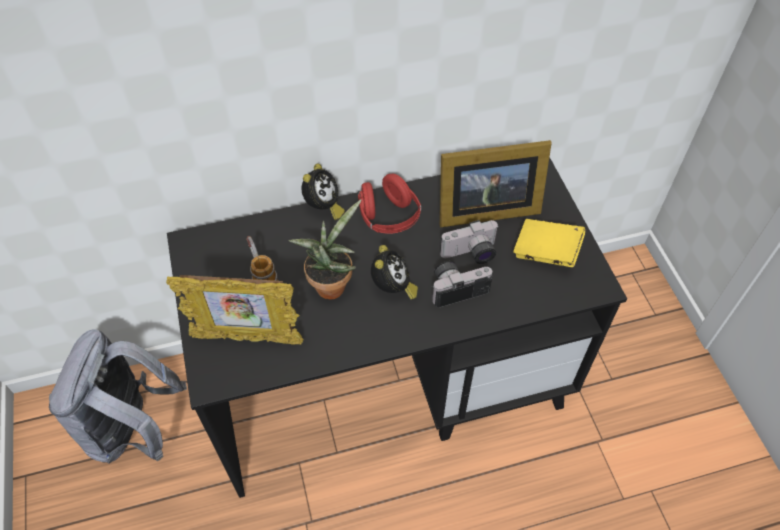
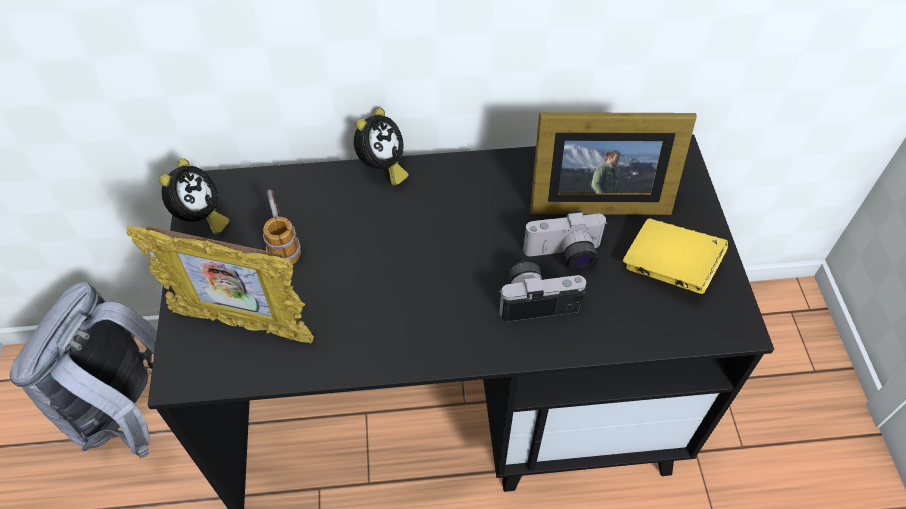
camera: 10 degrees right, 0 degrees up
(331, 283) = (370, 268): potted plant -> none
(388, 217) = (464, 192): red headphones -> none
(392, 288) = (449, 287): alarm clock -> alarm clock (200, 218)

